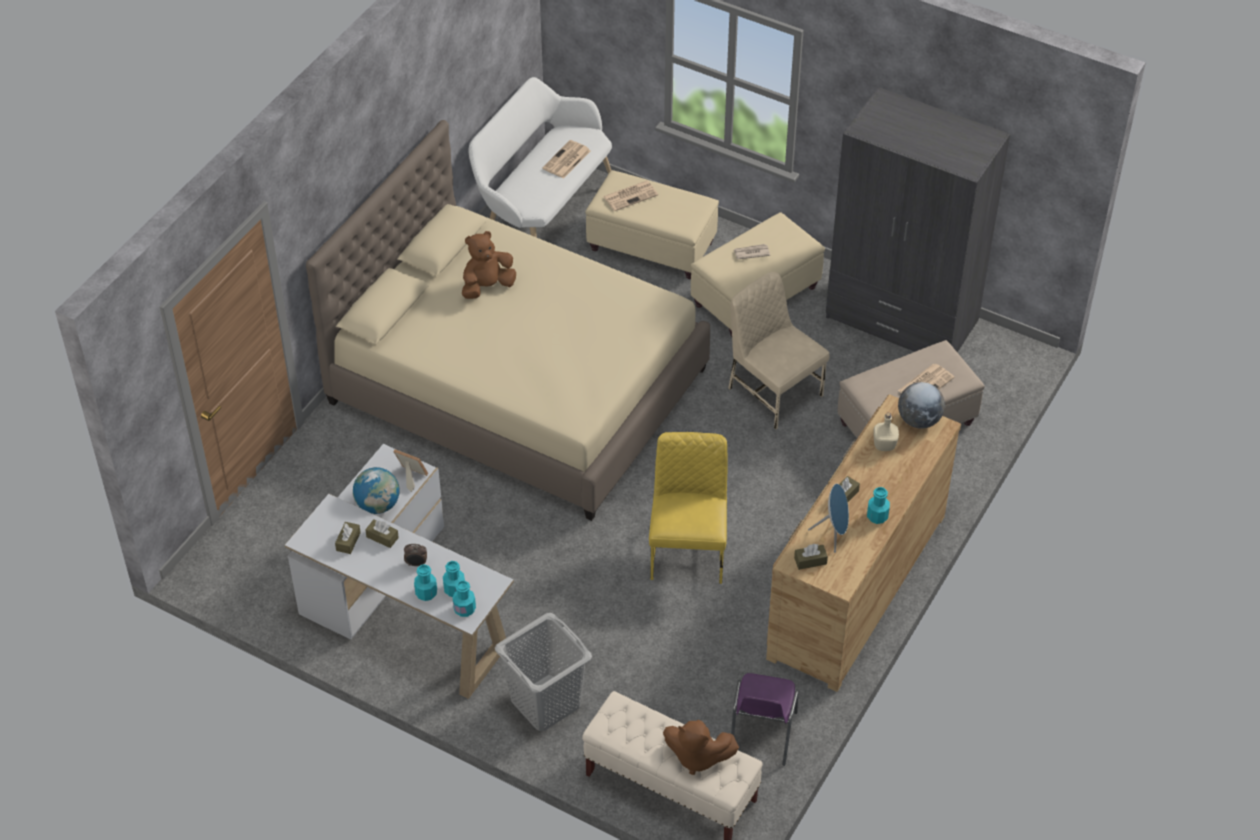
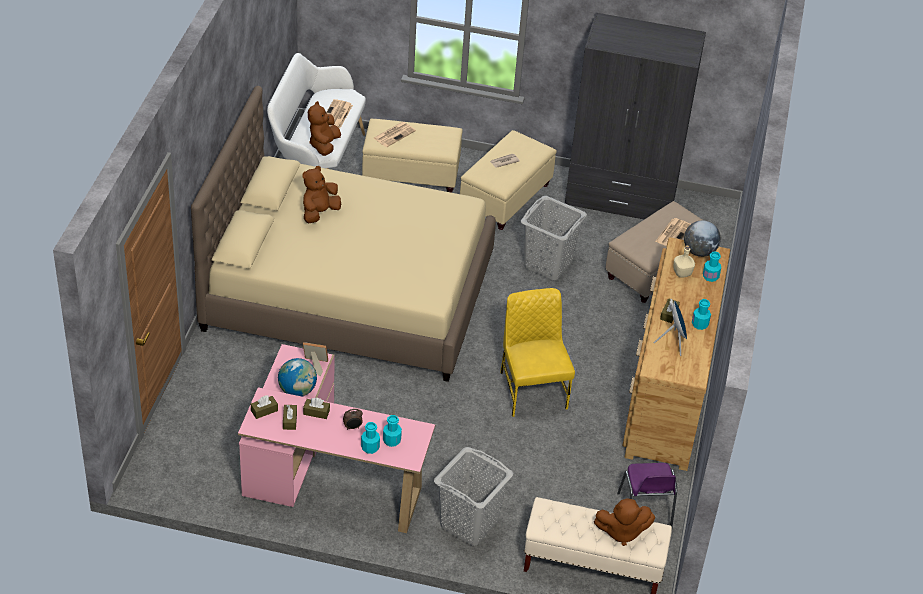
camera: 20 degrees left, 5 degrees down
(402, 607) = (324, 474): white desk -> pink desk
(464, 609) = (406, 453): turquoise bottle -> turquoise bottle (710, 276)
(535, 198) = (324, 145): none -> brown plush toy
(773, 391) = (548, 264): beige chair -> grey laundry basket
(810, 561) = (665, 365): brown tissue box -> brown tissue box (264, 410)

